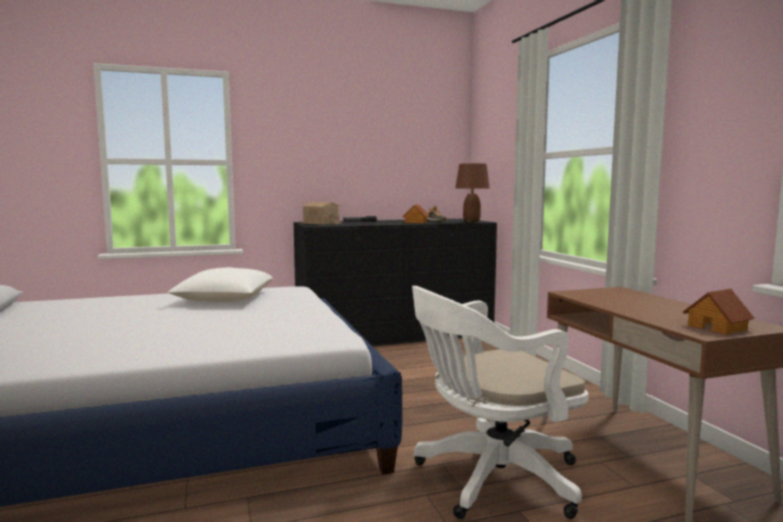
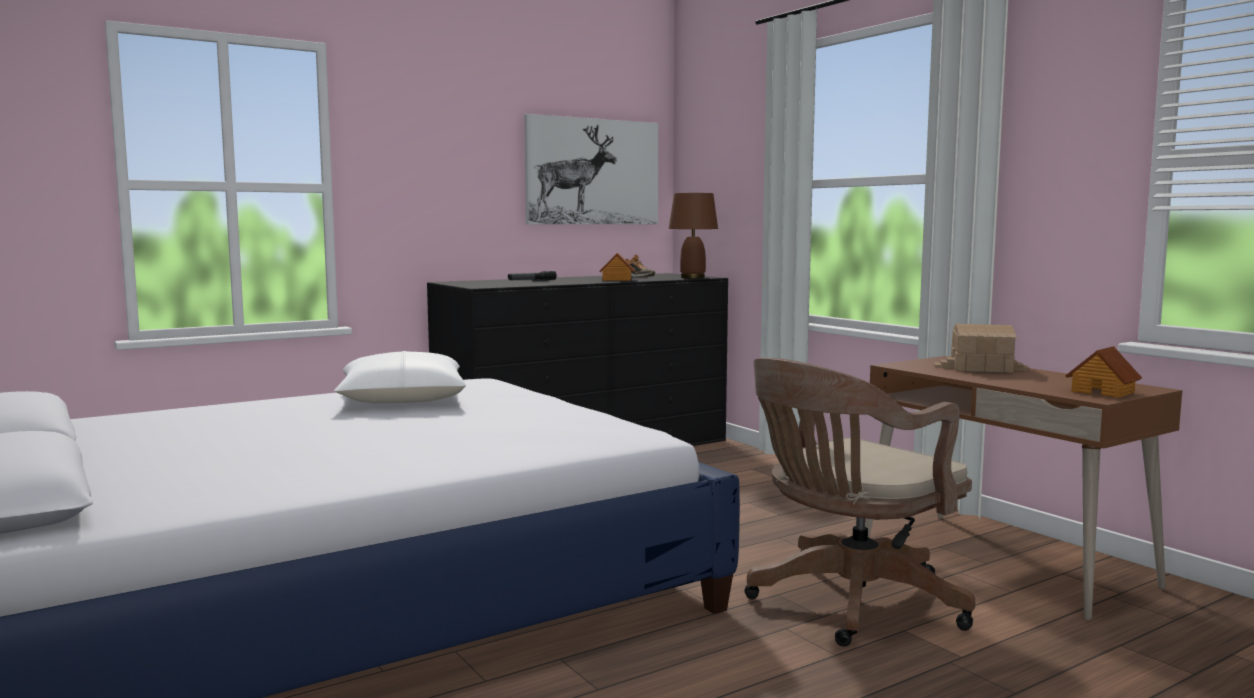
camera: 15 degrees left, 0 degrees up
(321, 223) = (479, 283): toy house -> toy house (980, 367)
(410, 150) = (593, 172): none -> picture
(491, 479) = (849, 604): white office chair -> brown office chair

